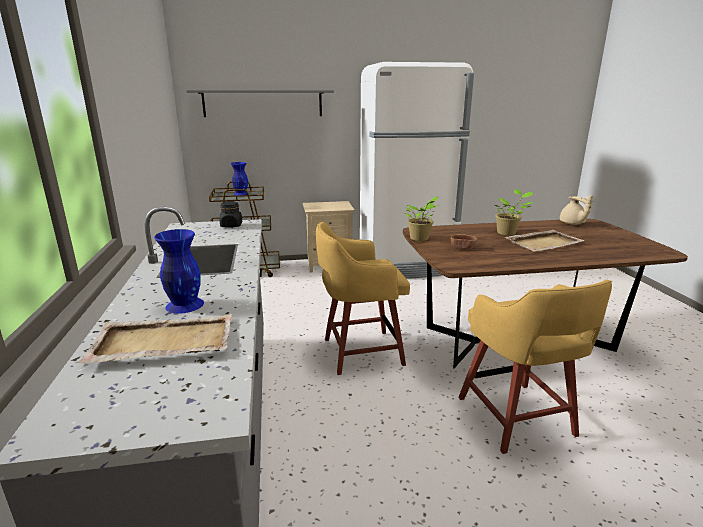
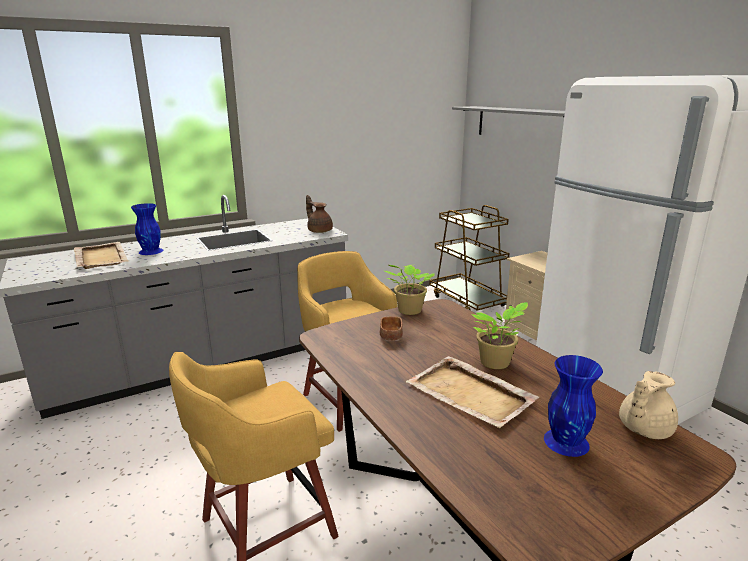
camera: 70 degrees right, 0 degrees up
(231, 225) = (319, 231): black jar -> brown teapot
(241, 194) = (480, 220): blue vase -> blue vase (566, 441)

